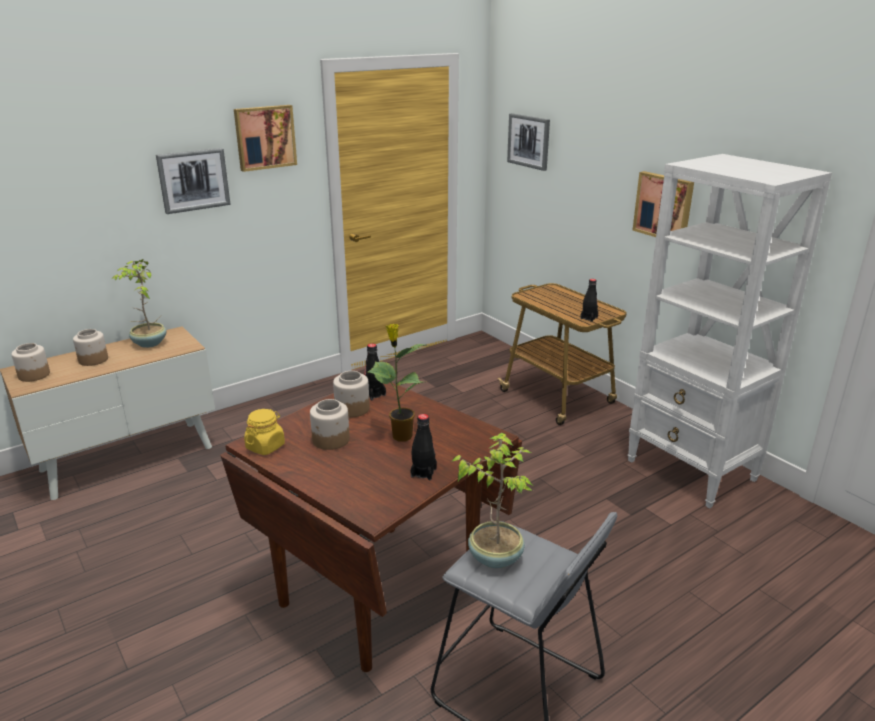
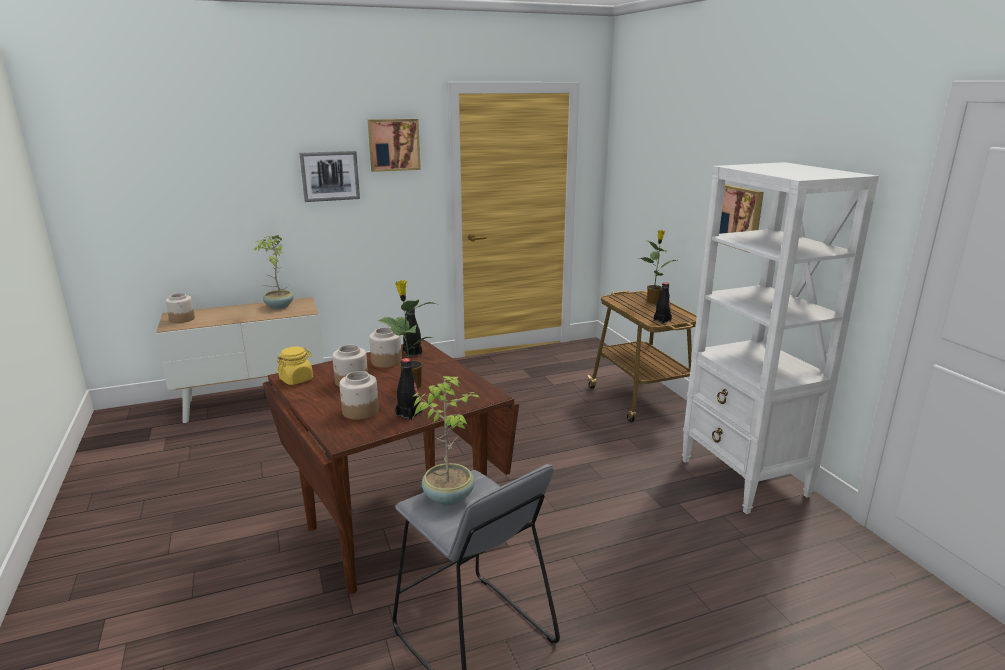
camera: 15 degrees right, 5 degrees down
(93, 360) = (230, 313): jar -> jar (360, 411)
(529, 141) = (636, 160): picture -> none
(567, 295) = (653, 301): none -> potted plant

